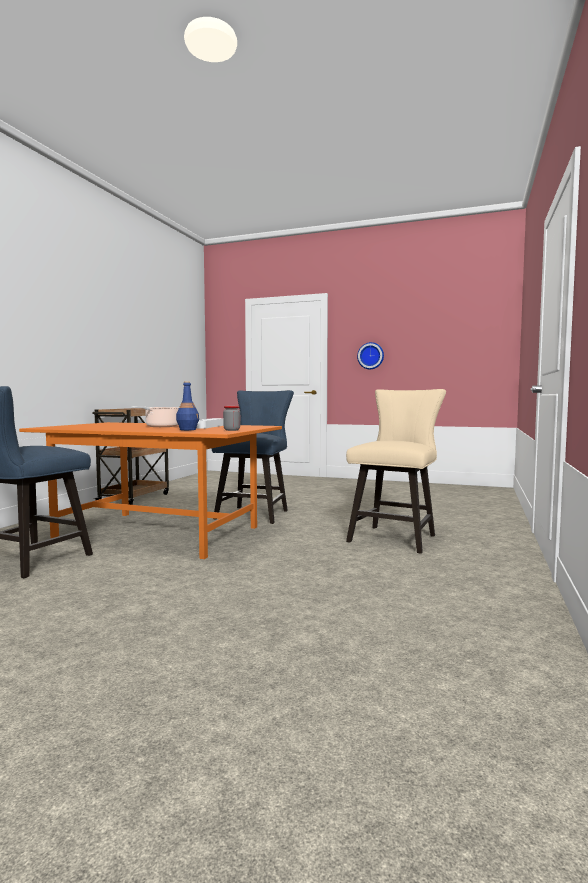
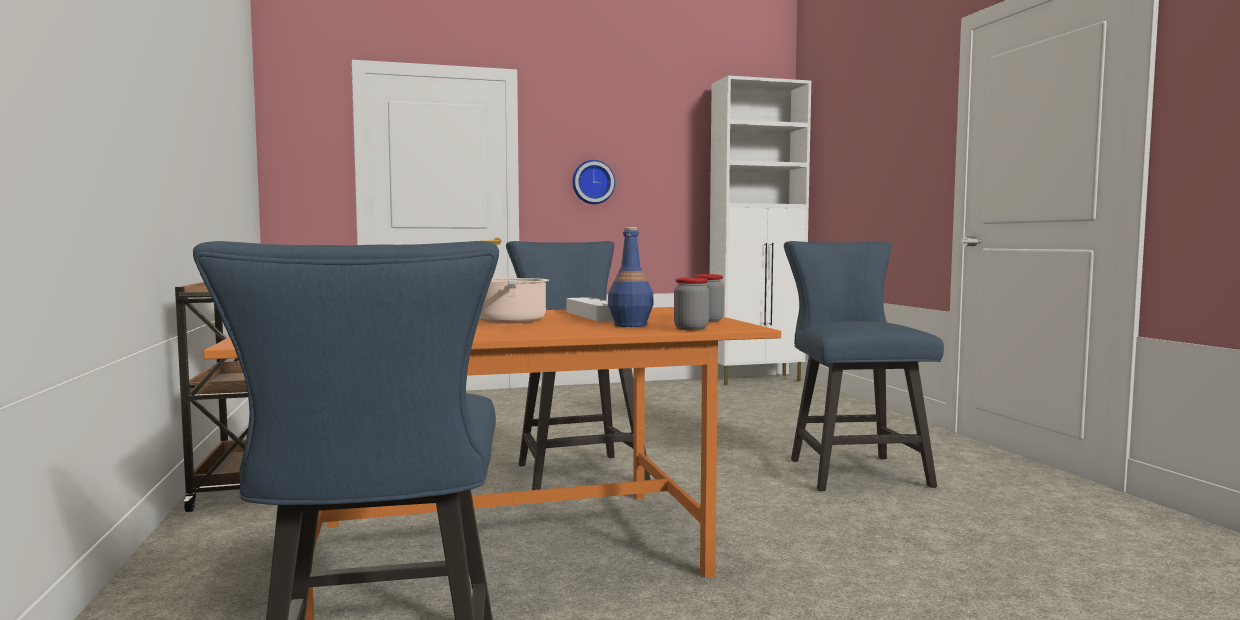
camera: 35 degrees left, 0 degrees up
(197, 431) = (691, 328): none -> jar
(395, 537) = (852, 470): beige chair -> blue chair
(478, 488) = (757, 380): none -> white cabinet

